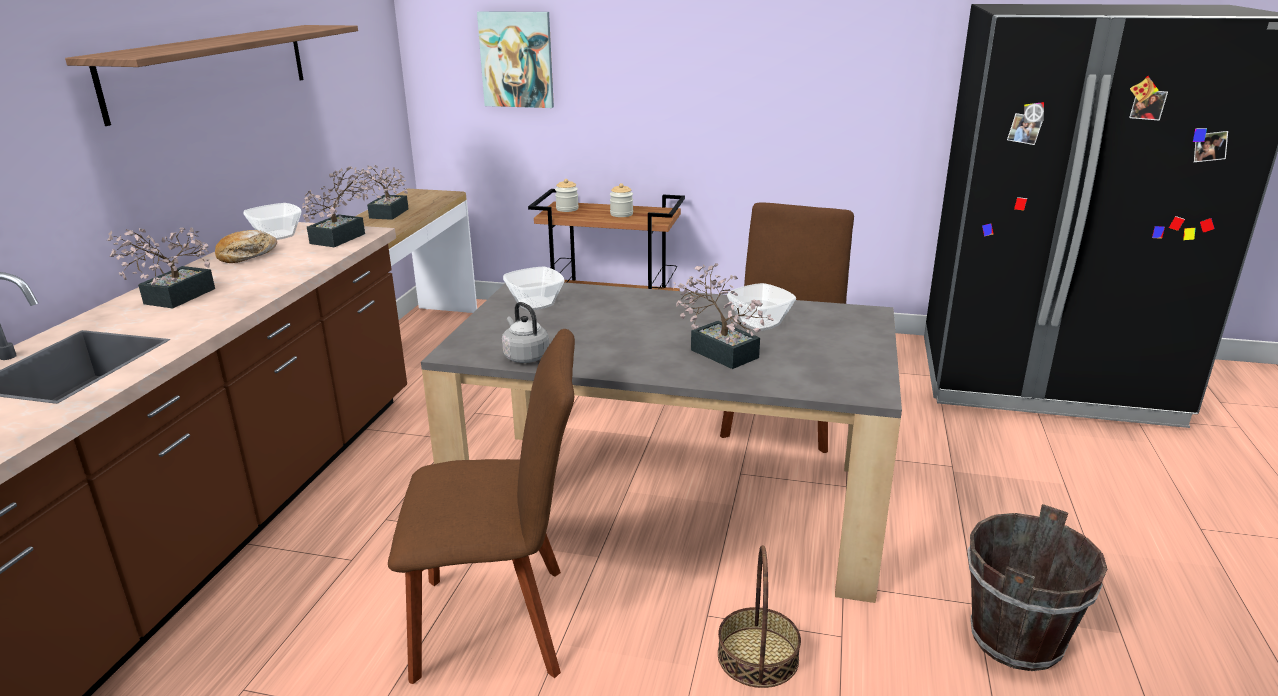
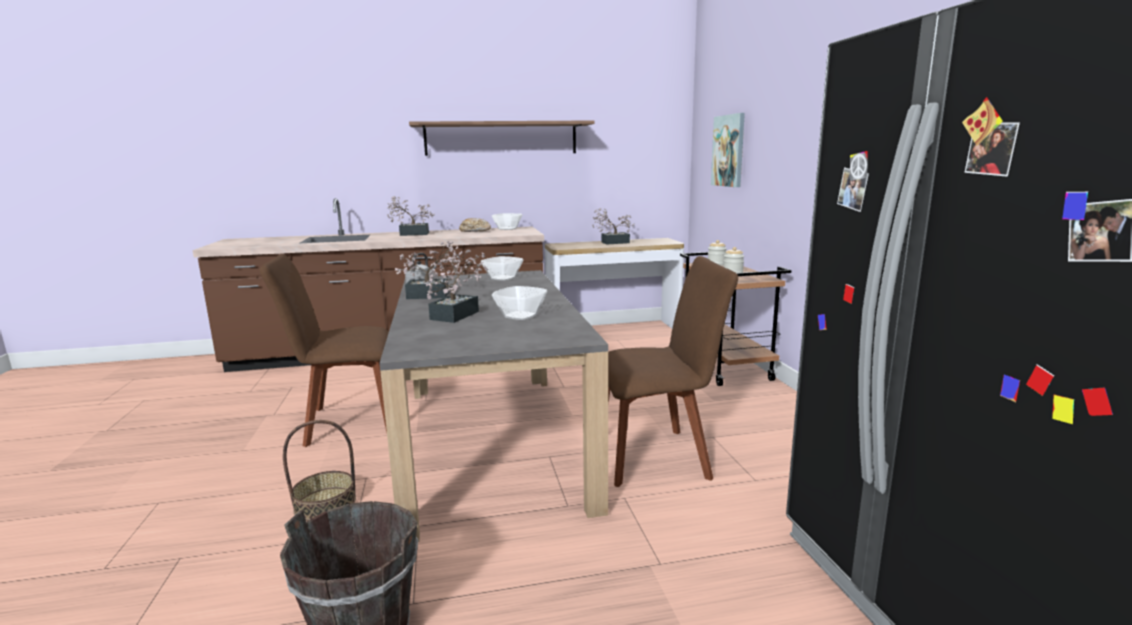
camera: 65 degrees right, 10 degrees down
(342, 237) = (517, 233): potted plant -> potted plant (433, 295)
(501, 622) = (346, 422): brown chair -> brown chair turned 105 degrees clockwise

